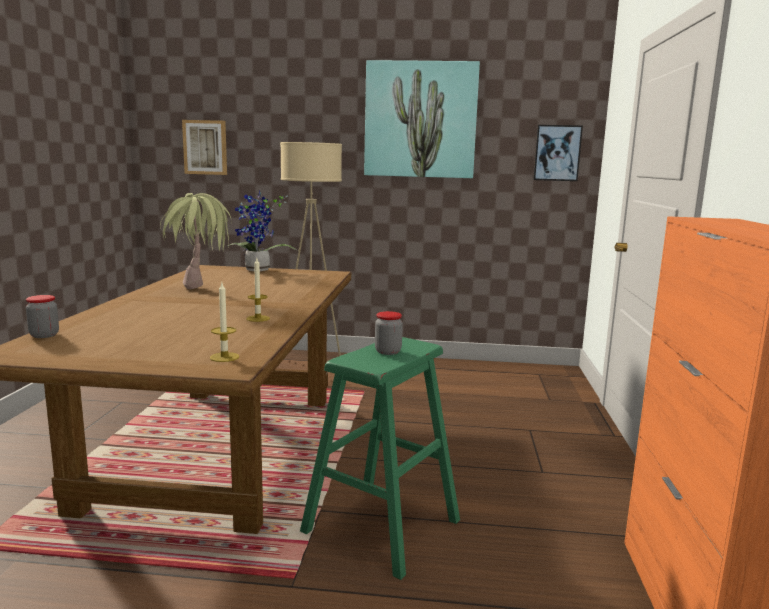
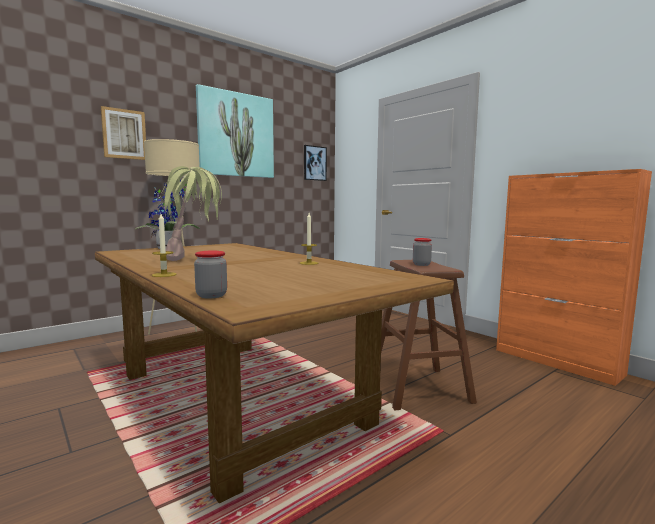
camera: 45 degrees left, 5 degrees down
(205, 147) = (37, 141): picture -> picture (124, 134)
(224, 357) = (391, 276): candle -> candle (164, 275)
(381, 526) = (418, 388): green stool -> brown stool

